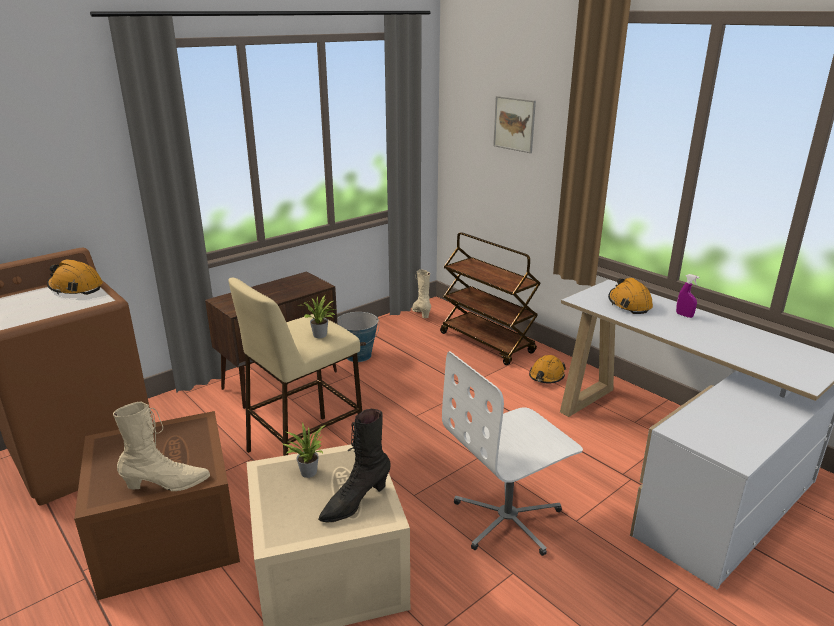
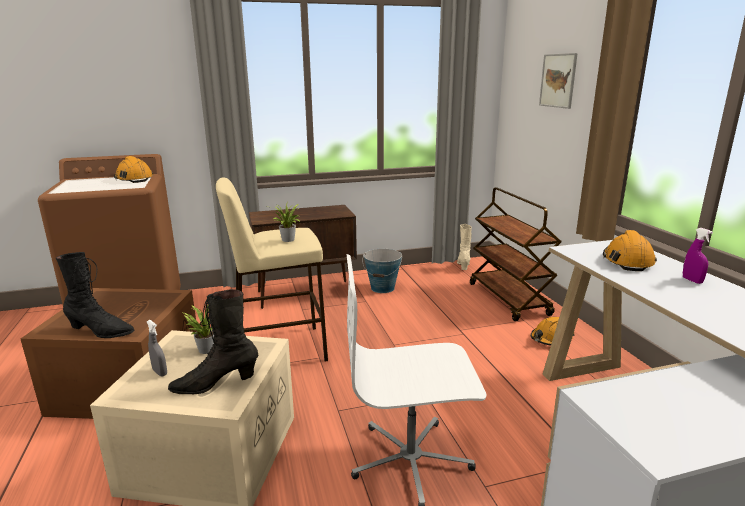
camera: 25 degrees right, 5 degrees down
(167, 484) = (101, 331): beige boot -> black boot
(287, 508) = (160, 372): none -> grey spray bottle

